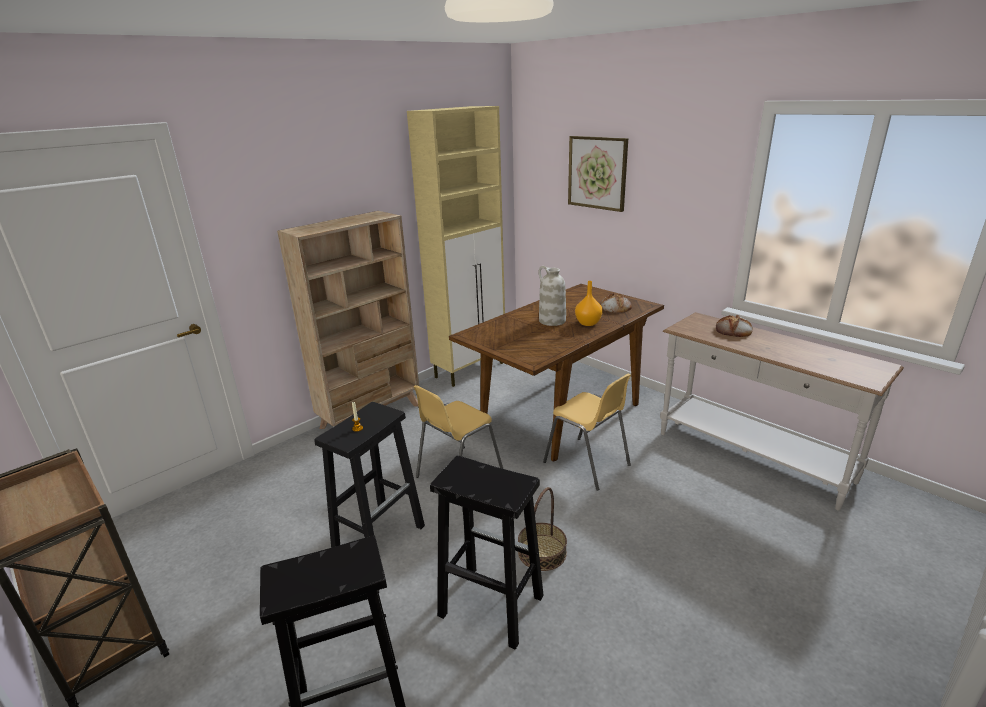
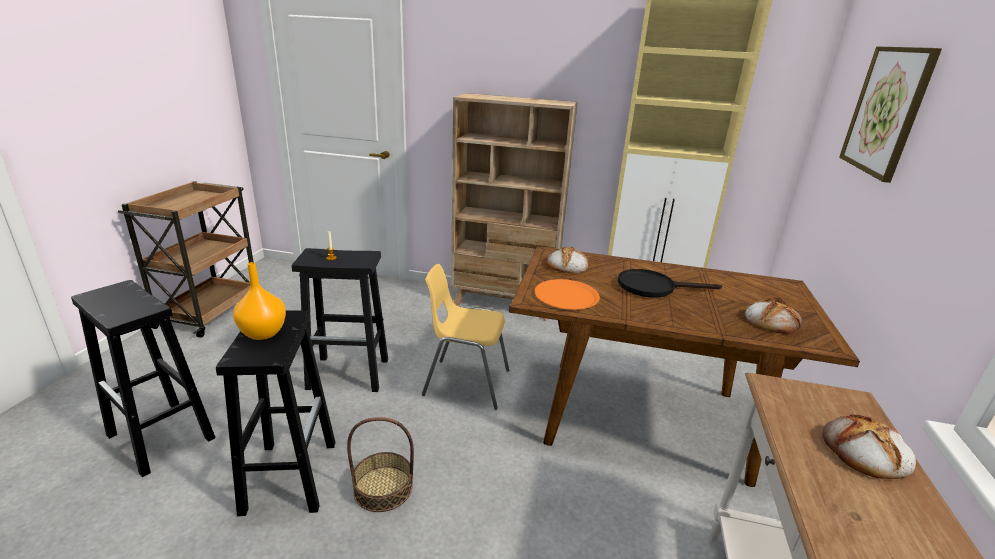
camera: 55 degrees right, 0 degrees up
(493, 335) = (566, 265): none -> bread
(538, 349) = (566, 296): none -> orange plate
(551, 321) = (653, 287): white vase -> black frying pan
(587, 464) = (565, 476): yellow chair -> none
(588, 323) = (685, 312): orange vase -> orange vase (262, 333)

